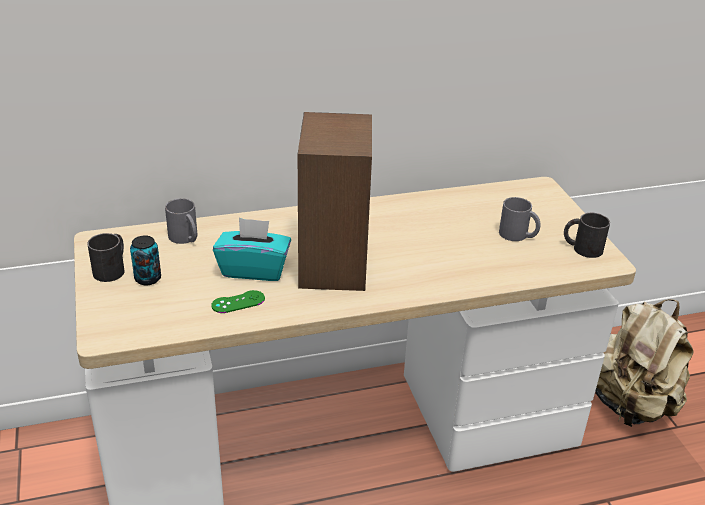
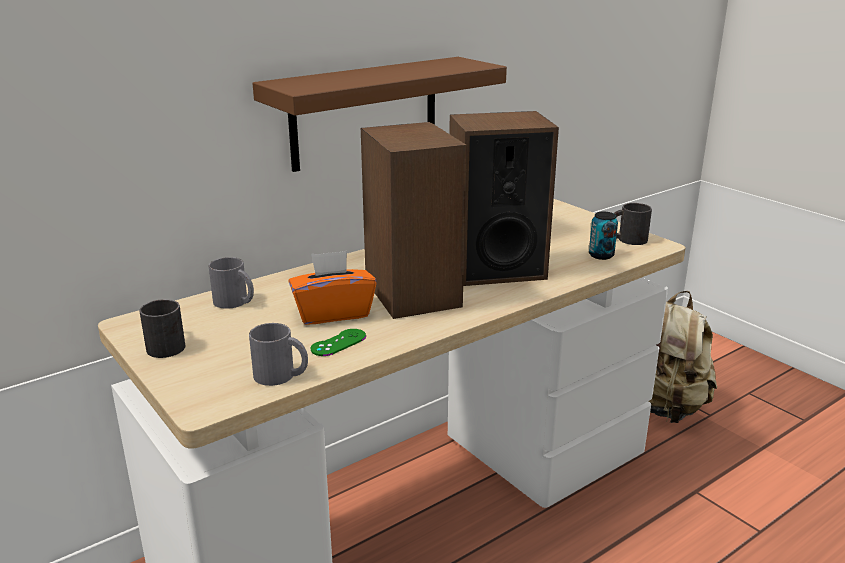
camera: 20 degrees left, 10 degrees down
(148, 278) = (218, 344): can -> can (601, 255)
(254, 269) = (333, 313): turquoise tissue box -> orange tissue box
(340, 82) = (365, 113): none -> brown shelf
(426, 254) = (495, 268): none -> speaker
(518, 235) = (565, 241): grey mug -> grey mug (282, 376)

